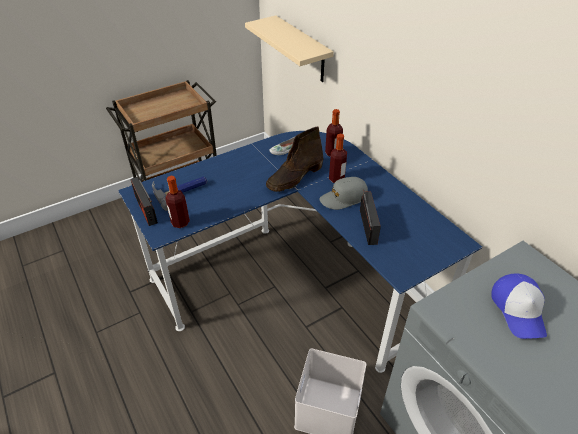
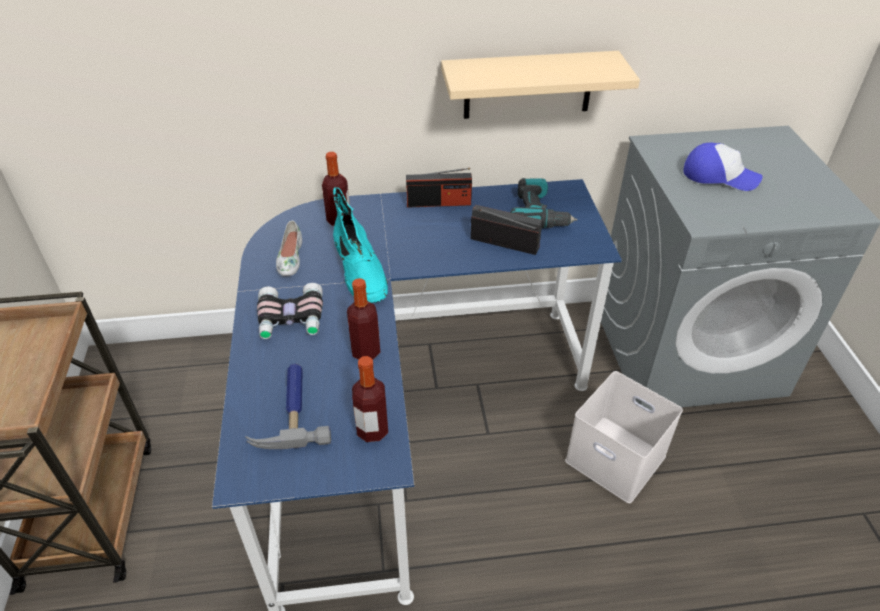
camera: 65 degrees left, 0 degrees up
(146, 210) = (306, 471): radio -> radio (439, 203)
(241, 167) = (291, 319): none -> binoculars
(294, 177) = (361, 272): brown boot -> turquoise boot
(302, 49) = (150, 122): beige shelf -> beige shelf (528, 85)
(336, 179) = (396, 236): bottle -> bottle (366, 352)
(343, 198) = (439, 243): grey cap -> none
(415, 234) = (539, 214): none -> power drill

